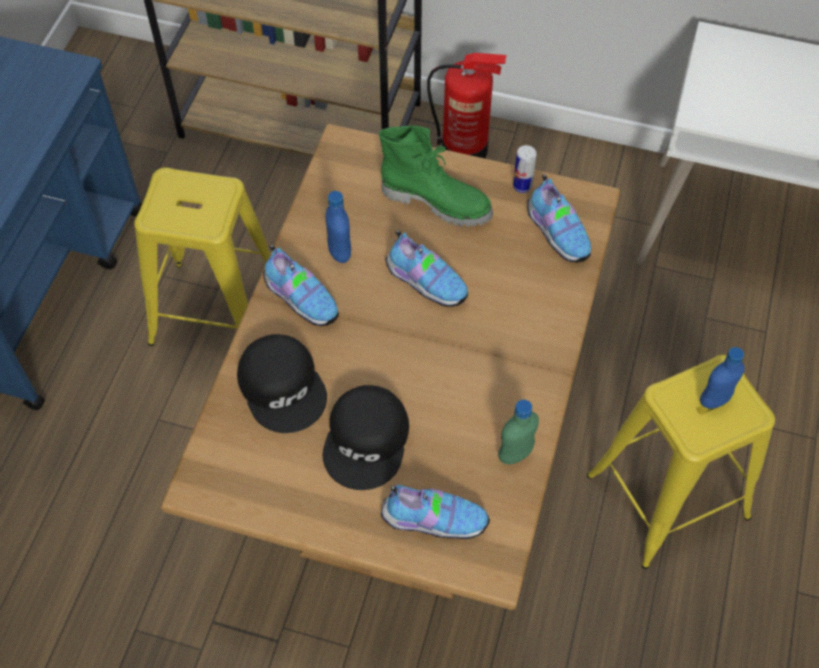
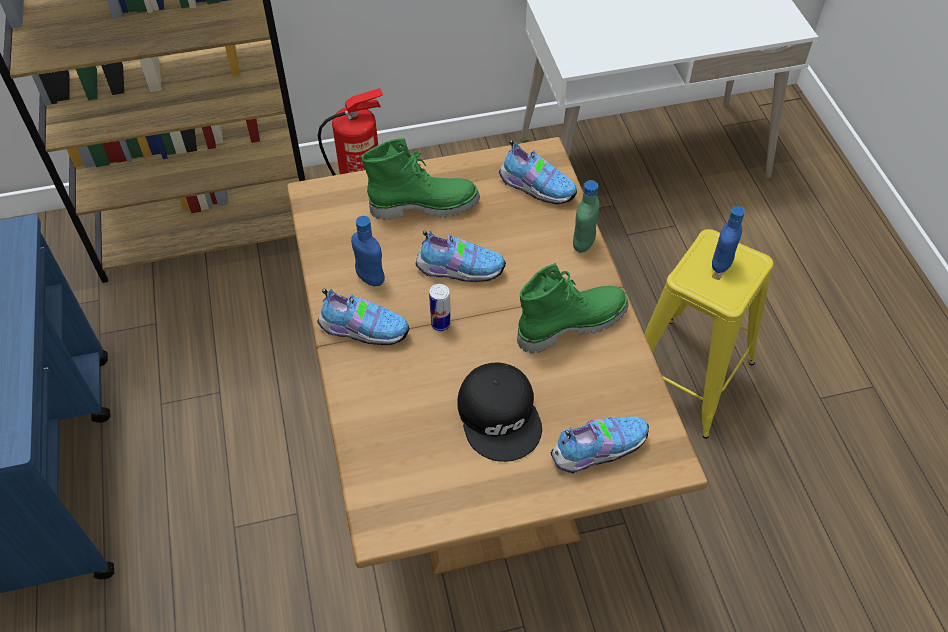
camera: 30 degrees left, 5 degrees down
(217, 311) = (231, 410): yellow stool -> none
(283, 387) = (398, 408): black cap -> none
(494, 386) = (571, 324): none -> green boot
(515, 453) = (624, 366): green bottle -> green bottle (583, 243)
(522, 186) = (484, 165): can -> can (440, 324)

